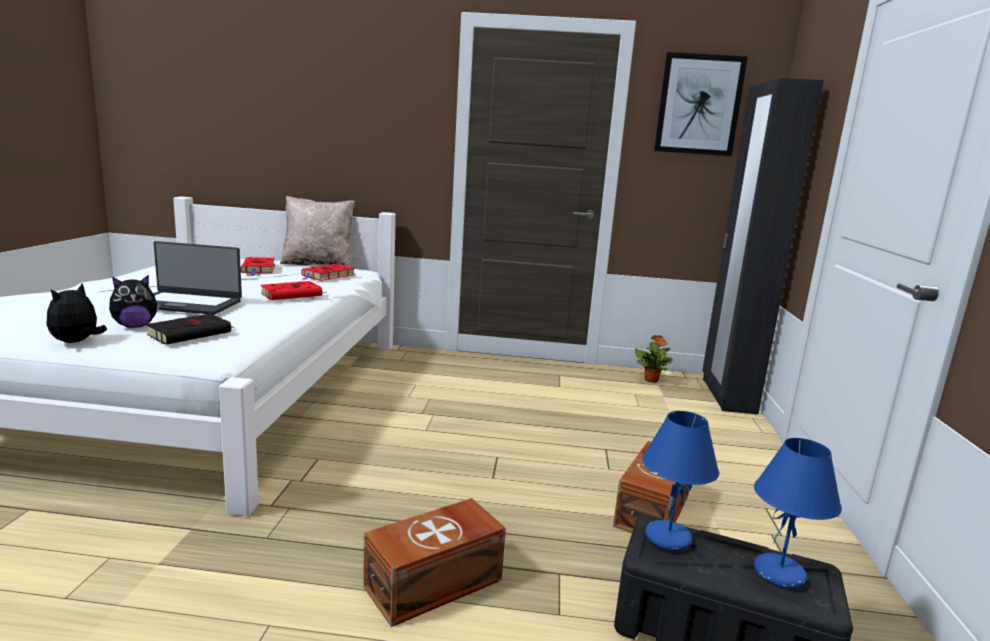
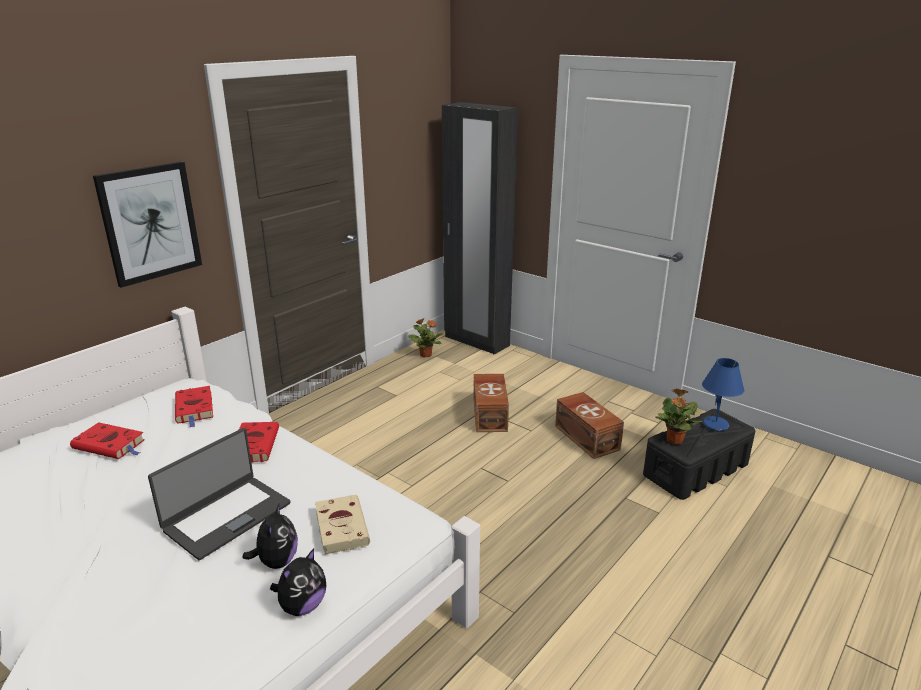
camera: 55 degrees left, 10 degrees up
(77, 342) = (302, 606): plush toy -> plush toy turned 105 degrees counterclockwise
(192, 333) = (341, 526): black book -> beige book
(318, 264) = (125, 402): beige pillow -> none
(436, 584) = (610, 548): brown storage box -> brown storage box (490, 414)
(667, 537) = (674, 440): blue table lamp -> potted plant
(699, 105) = (405, 122): picture -> picture (150, 223)

